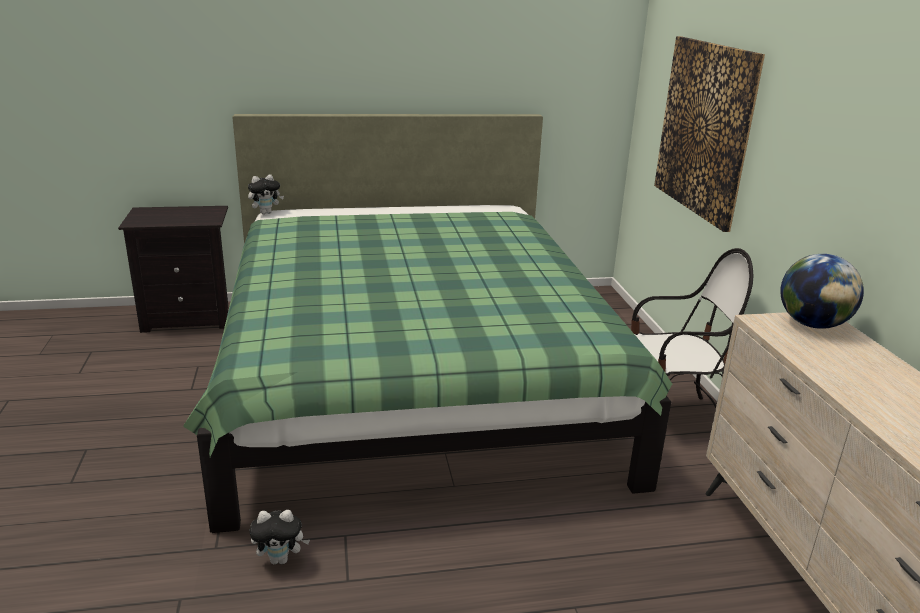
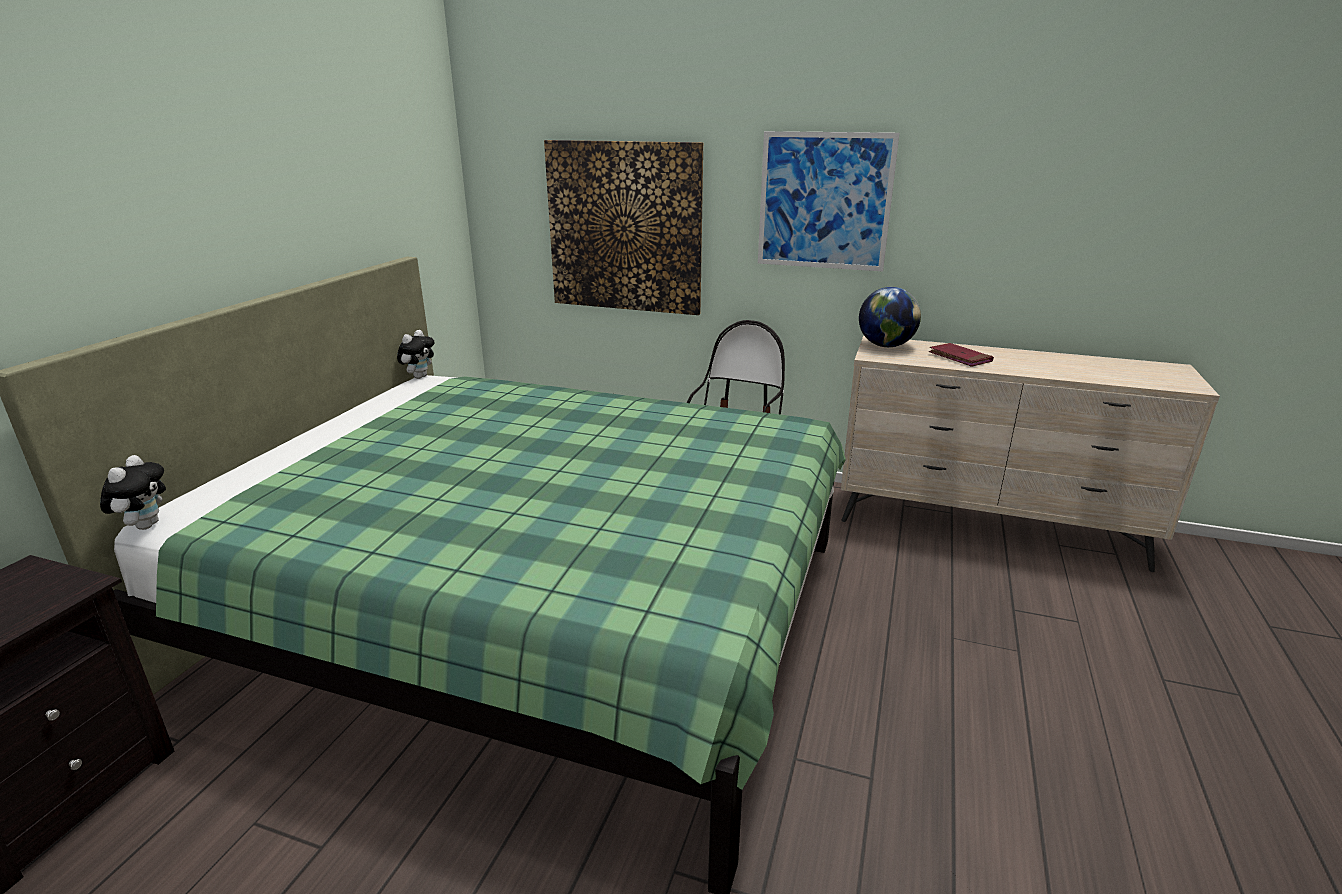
camera: 60 degrees left, 0 degrees up
(281, 559) = (812, 830): plush toy -> plush toy (419, 376)
(835, 139) = (824, 201): none -> picture
(850, 368) = (960, 357): none -> red book

